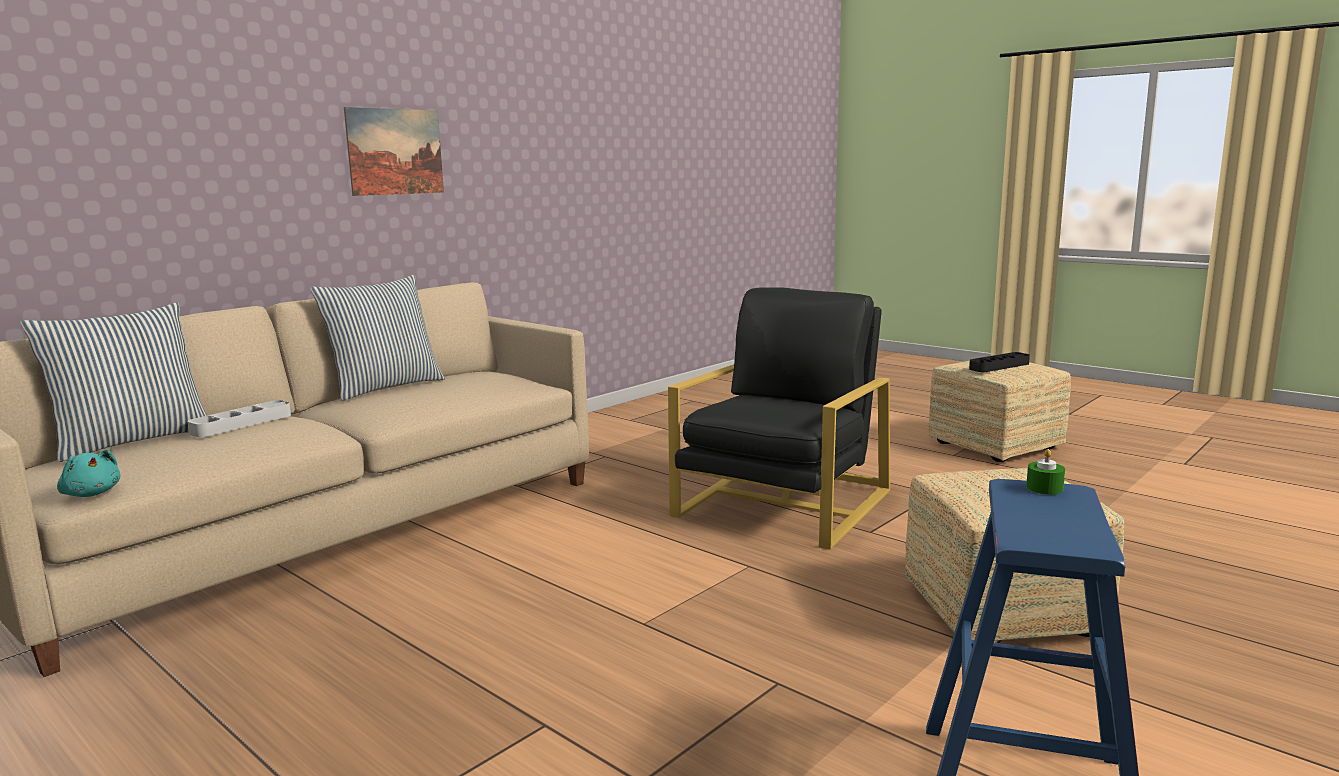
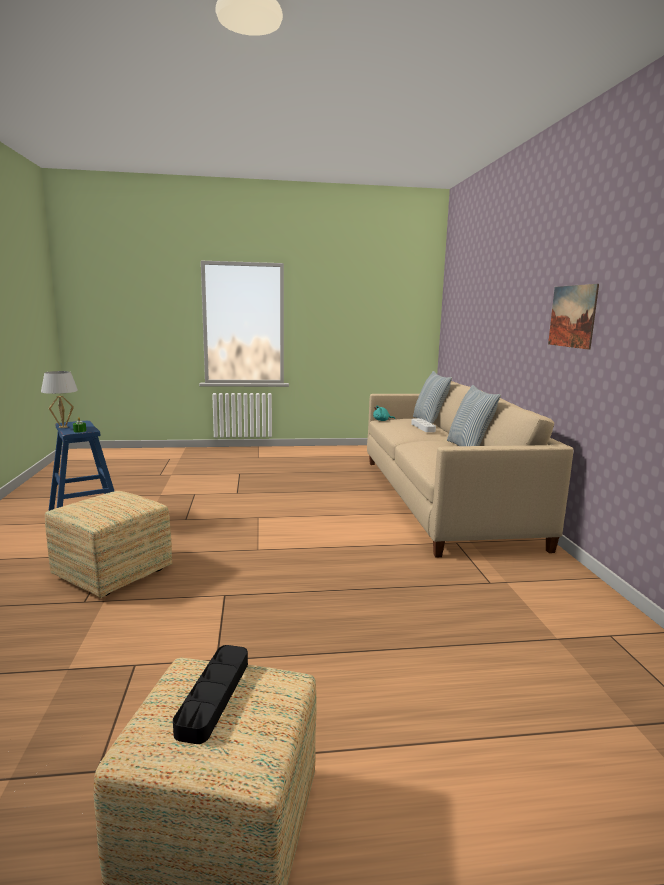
camera: 130 degrees right, 0 degrees up
(782, 503) = (306, 594): black armchair -> none
(1094, 523) = (63, 427): none -> white table lamp

